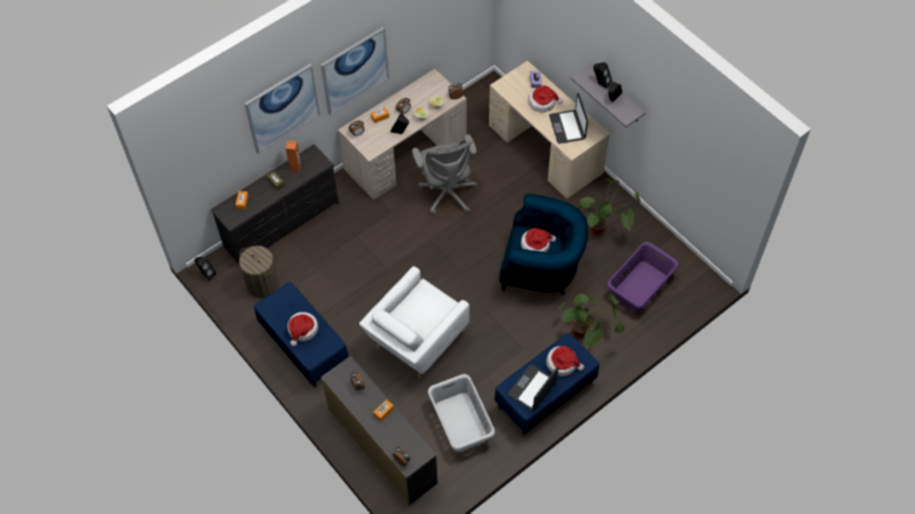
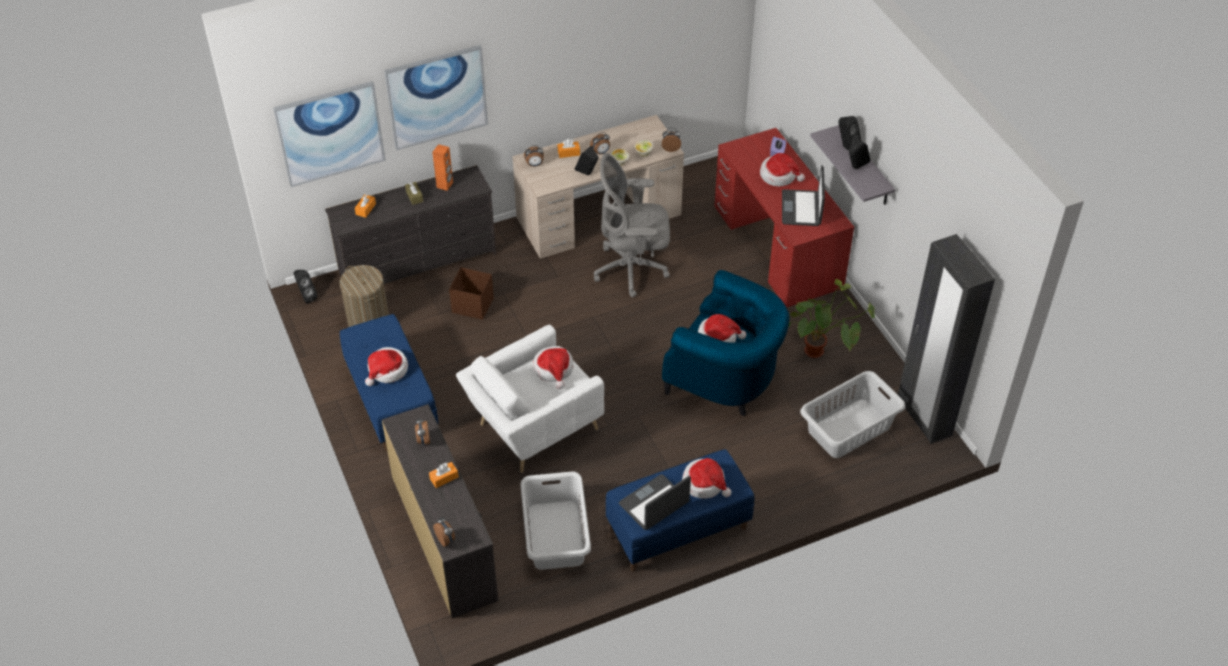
camera: 15 degrees right, 10 degrees down
(336, 251) = (472, 305): none -> brown storage box
(355, 70) = (542, 78): picture -> picture (330, 133)
(426, 300) = (554, 370): none -> hat
(446, 191) = (634, 267): grey office chair -> grey office chair turned 90 degrees clockwise
(545, 149) = (777, 246): beige desk -> red desk
(587, 333) = (760, 468): potted plant -> none
(640, 286) = (849, 429): purple laundry basket -> grey laundry basket
(688, 264) = (924, 417): none -> black wardrobe

